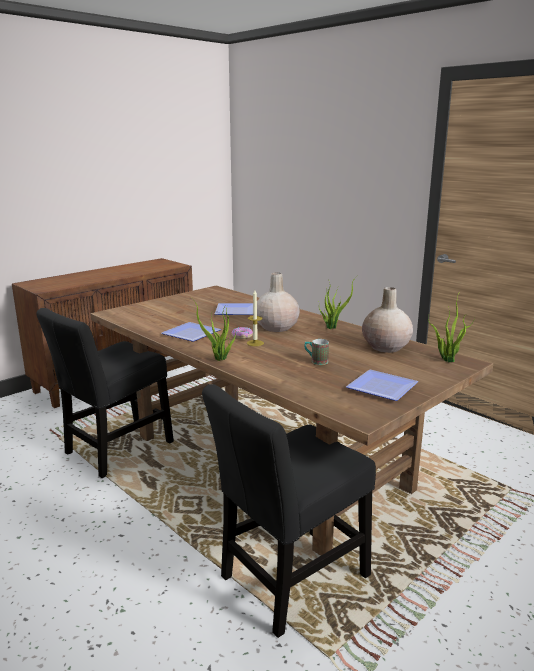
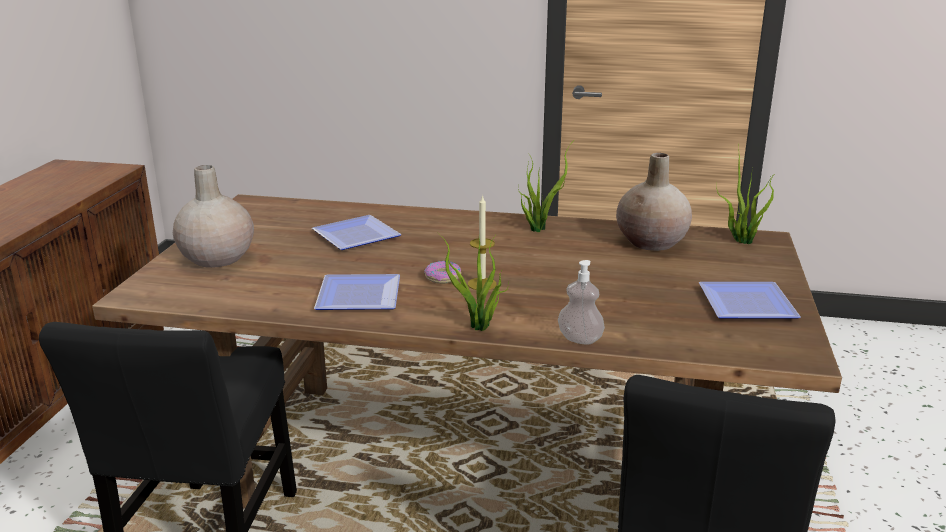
camera: 35 degrees left, 5 degrees up
(257, 376) = (580, 339): none -> soap dispenser
(276, 327) = (466, 249): beige vase -> beige vase (216, 258)
(316, 361) = (609, 289): mug -> none

